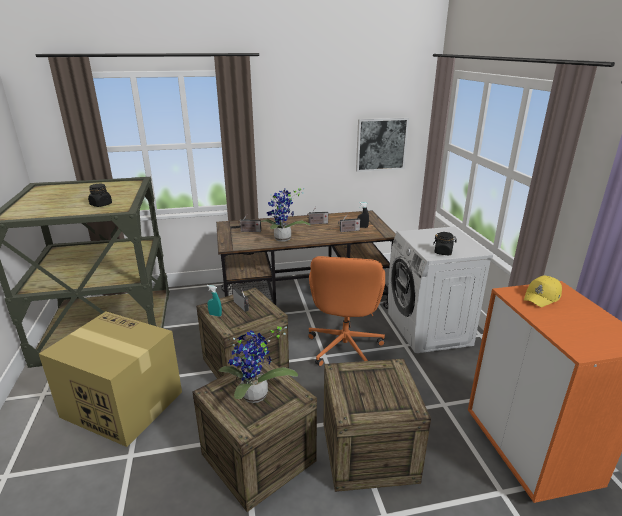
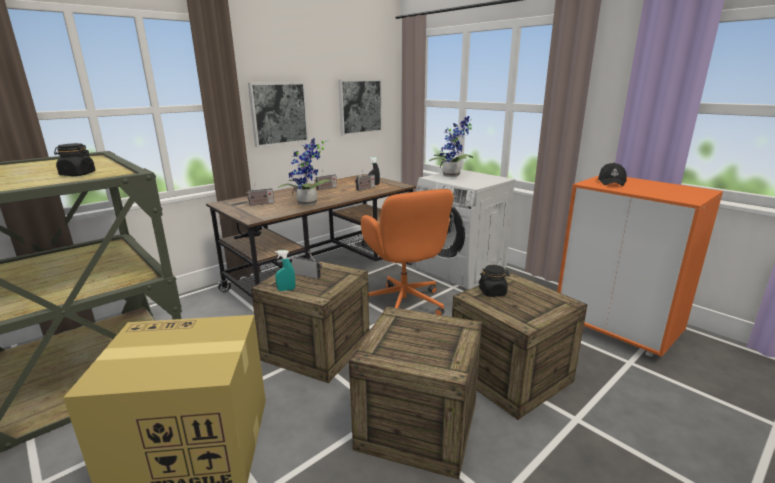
camera: 30 degrees left, 5 degrees down
(255, 397) = (425, 342): potted plant -> potted plant (453, 176)
(293, 150) = (279, 113): none -> picture
(443, 252) = (478, 183): black jar -> black jar (492, 292)
(542, 297) = (612, 182): yellow cap -> black cap

